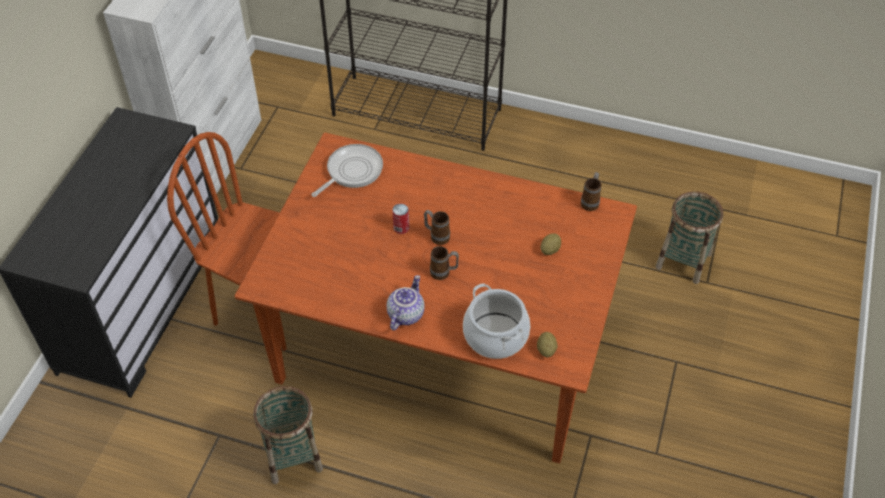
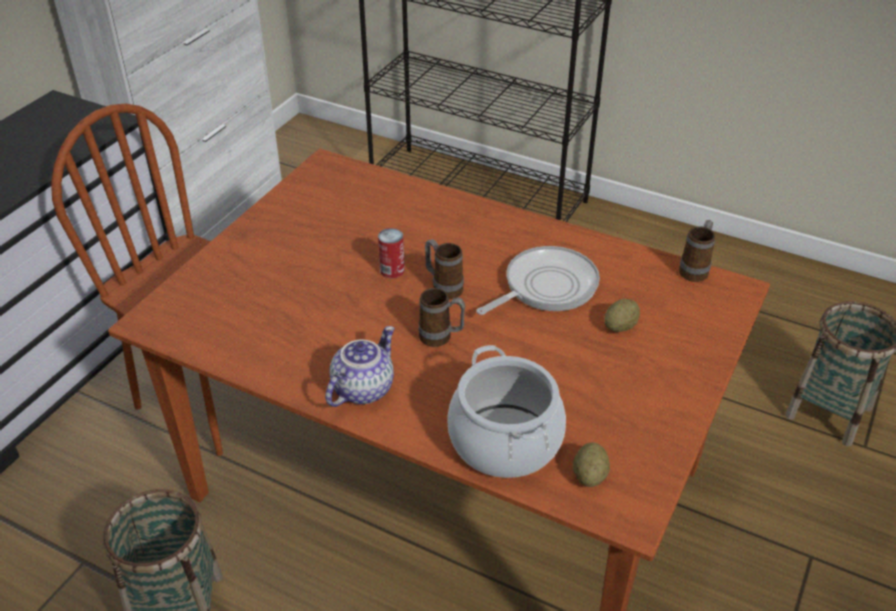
camera: 10 degrees right, 10 degrees down
(352, 171) = (342, 195): frying pan -> frying pan (546, 287)

